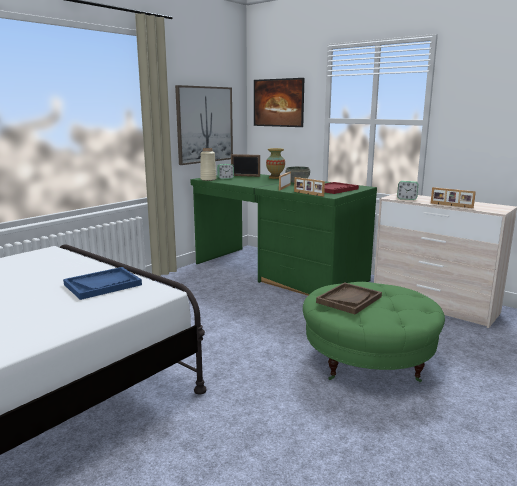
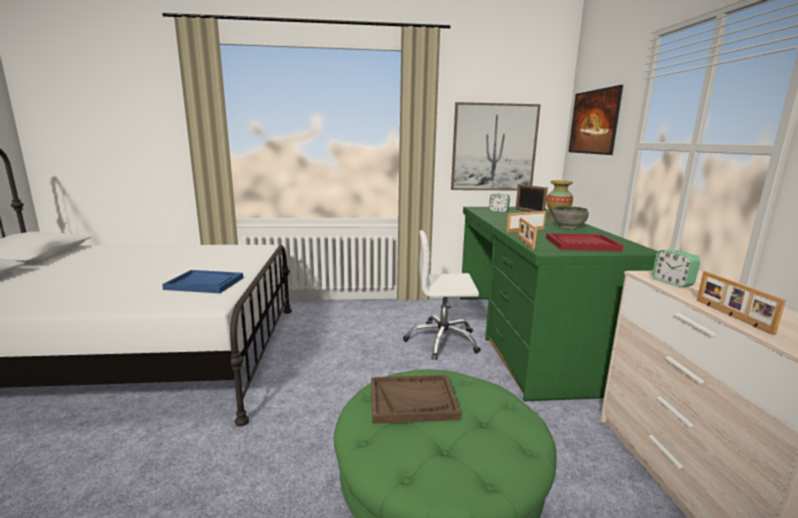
camera: 45 degrees right, 0 degrees up
(208, 179) = (477, 209): beige vase -> none
(234, 293) = (442, 341): none -> white office chair

